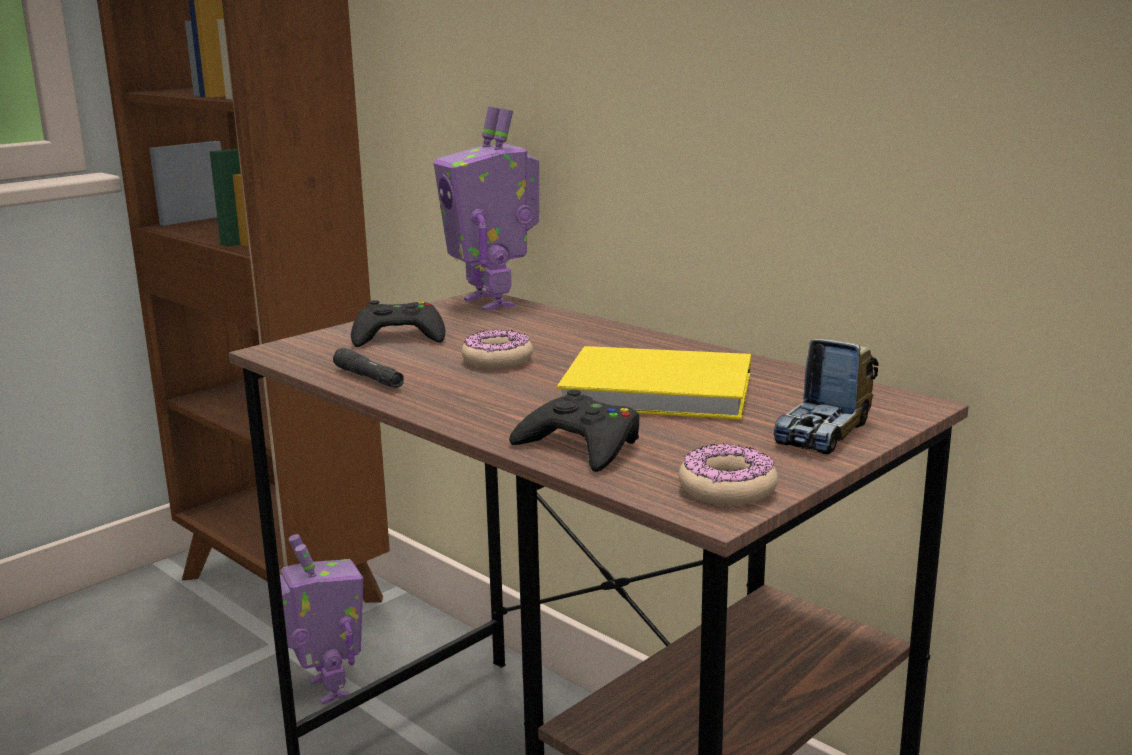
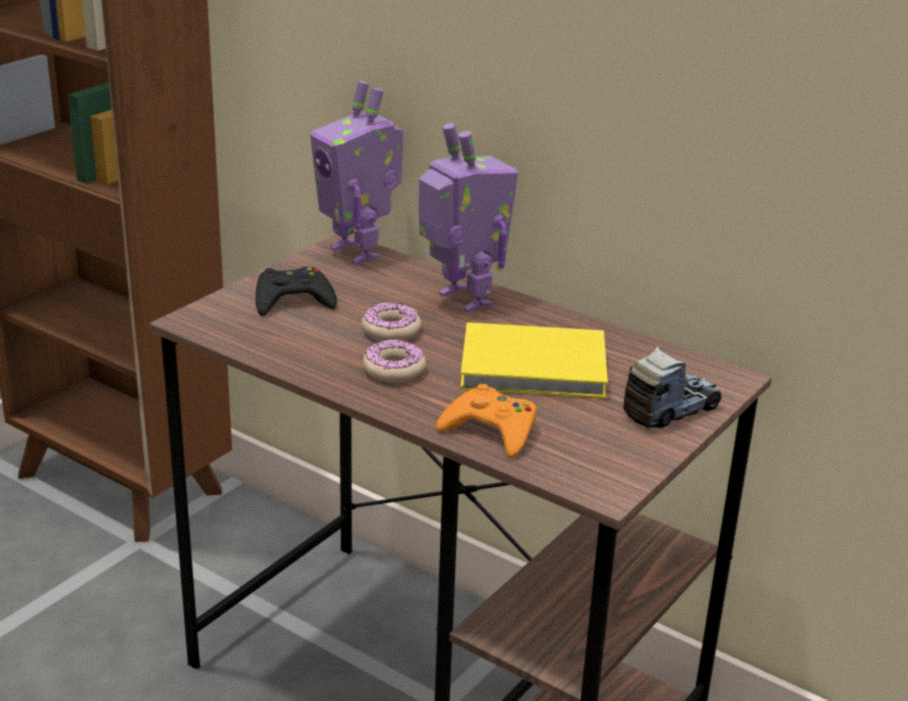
camera: 10 degrees left, 10 degrees up
(326, 689) = (195, 583): toy robot -> toy robot (462, 300)
(370, 378) = (291, 356): black flashlight -> none
(581, 445) = (491, 430): black game controller -> orange game controller
(727, 489) = (610, 471): donut -> donut (394, 370)
(825, 432) = (670, 410): toy truck -> toy truck turned 150 degrees counterclockwise

